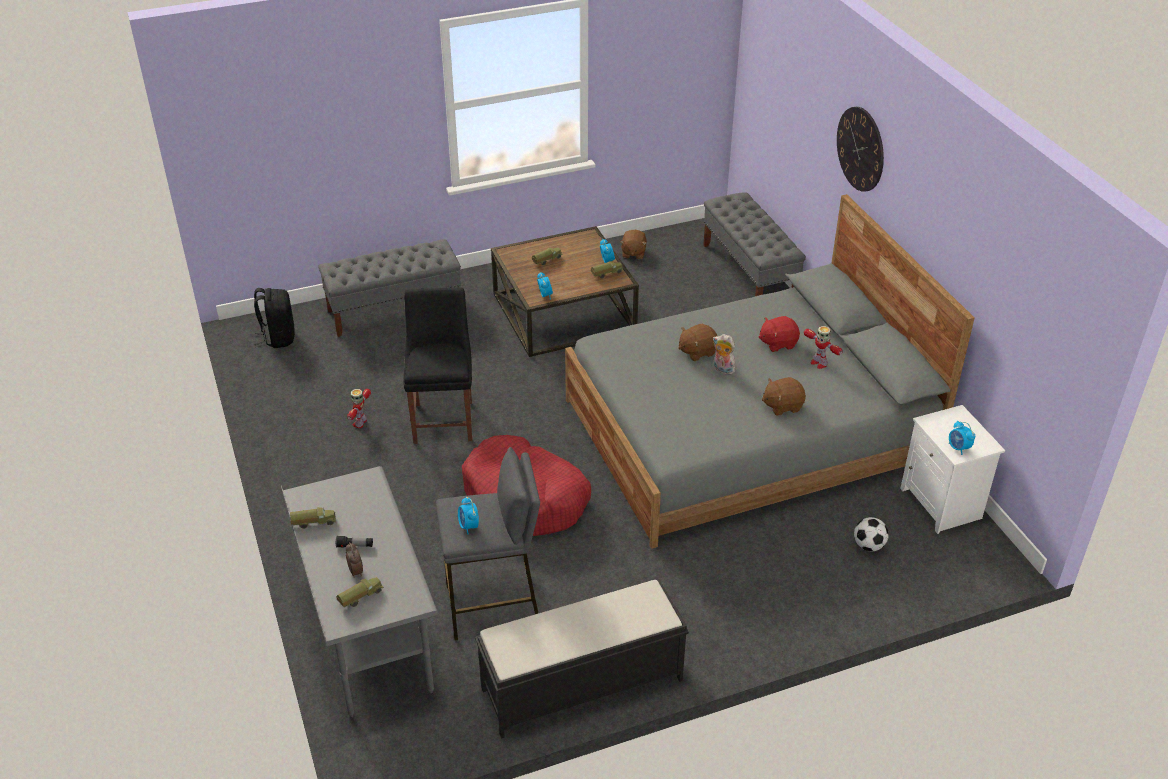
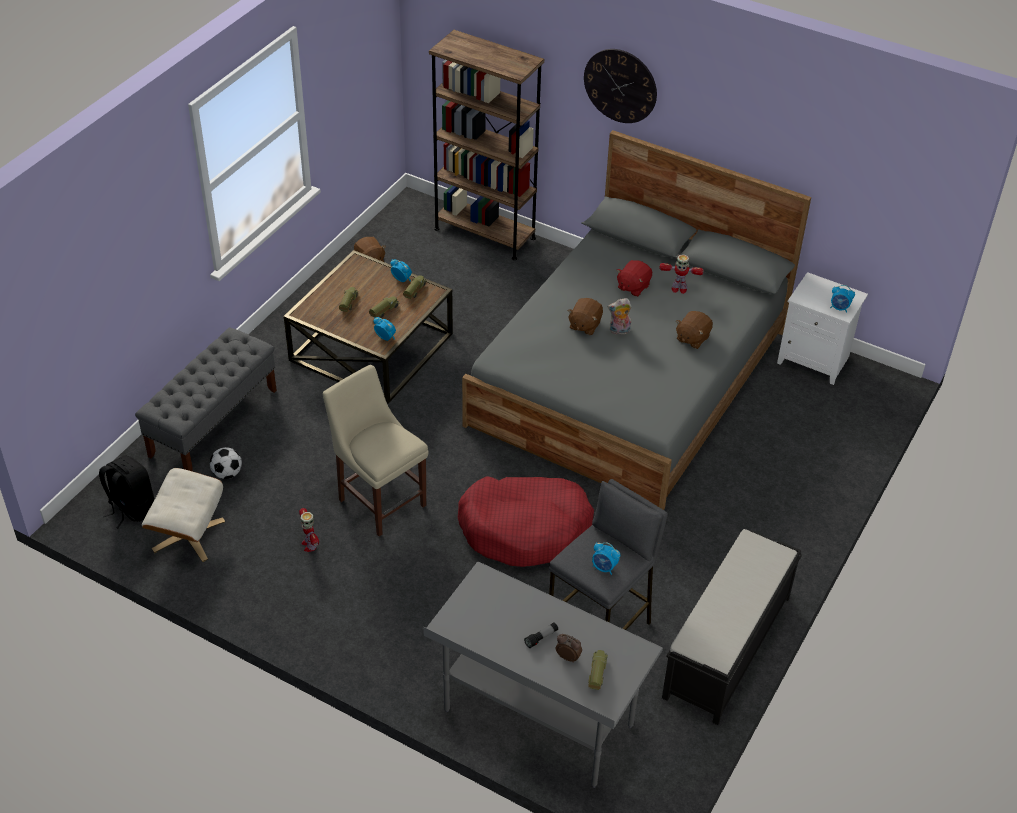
camera: 40 degrees left, 5 degrees up
(292, 373) = (188, 535): none -> beige ottoman
(314, 522) = (485, 640): toy truck -> toy truck (384, 311)
(444, 419) = (380, 500): black chair -> beige chair
(749, 272) = (484, 233): grey bench -> brown bookcase
(868, 546) = (801, 420): football -> football (227, 473)

